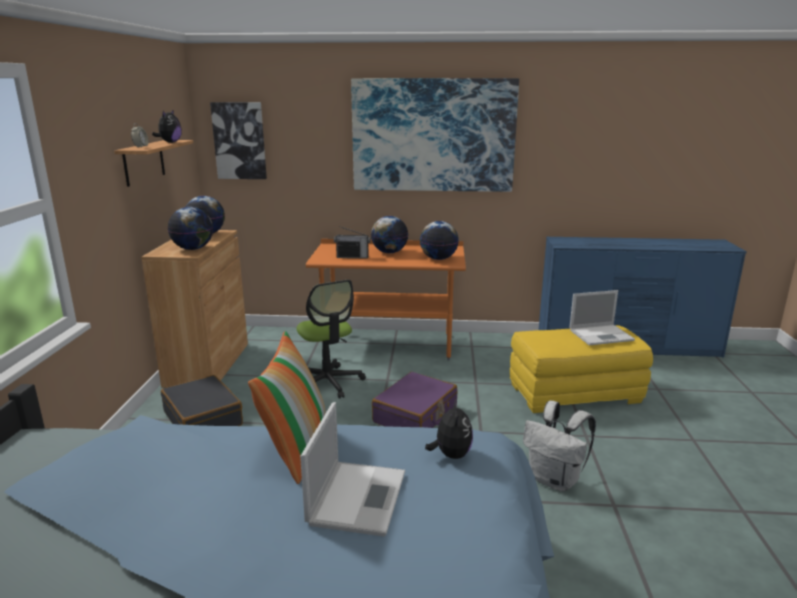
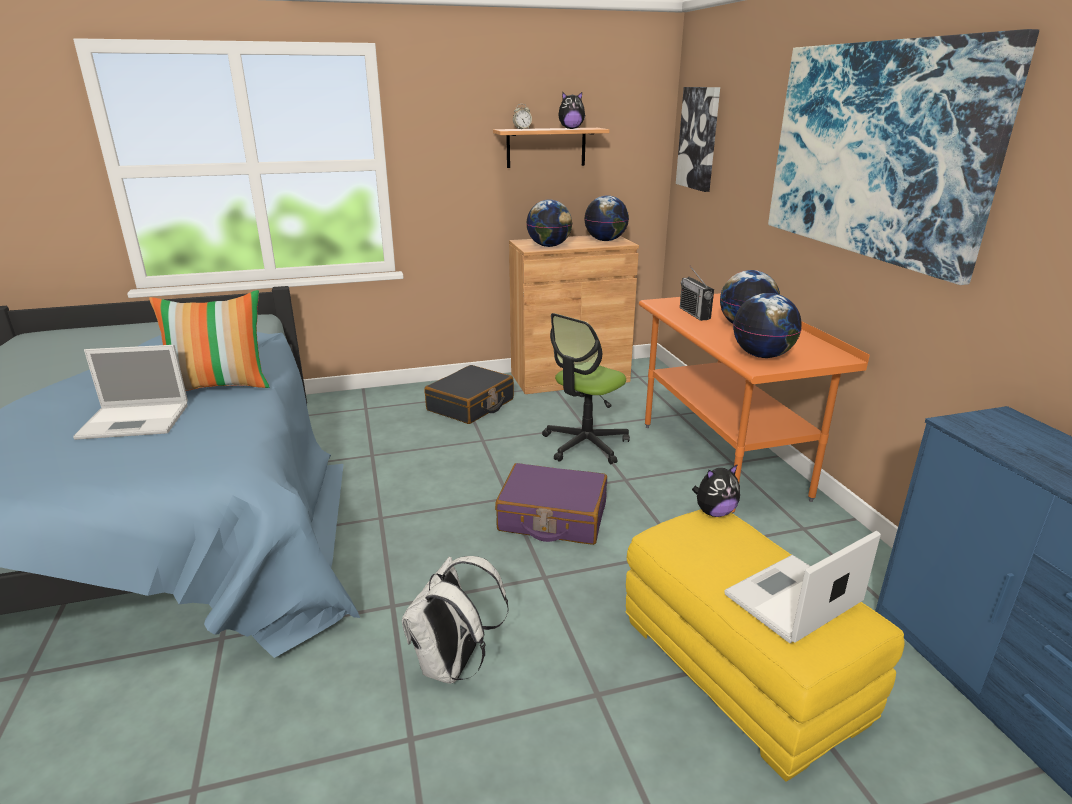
camera: 70 degrees right, 5 degrees up
(451, 454) = (198, 450): plush toy -> plush toy (714, 512)
(602, 335) = (791, 600): laptop -> laptop turned 90 degrees clockwise

